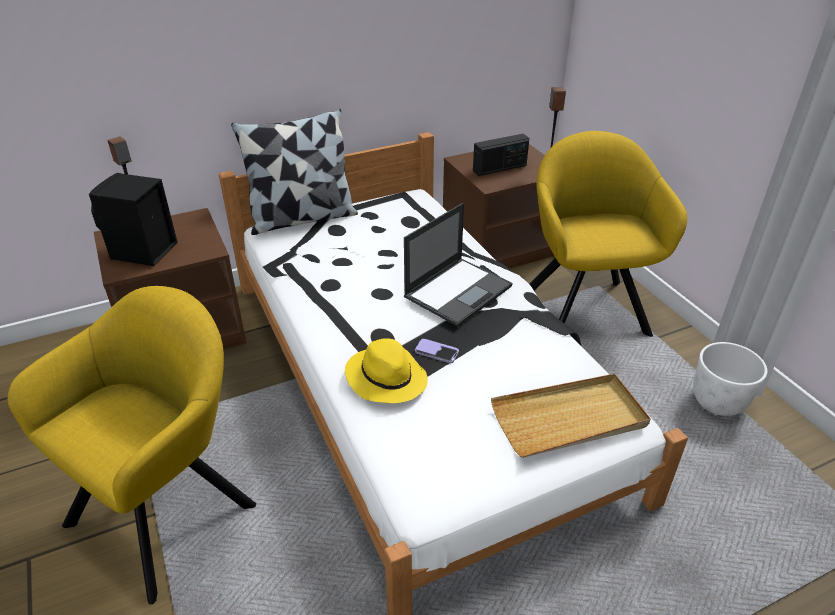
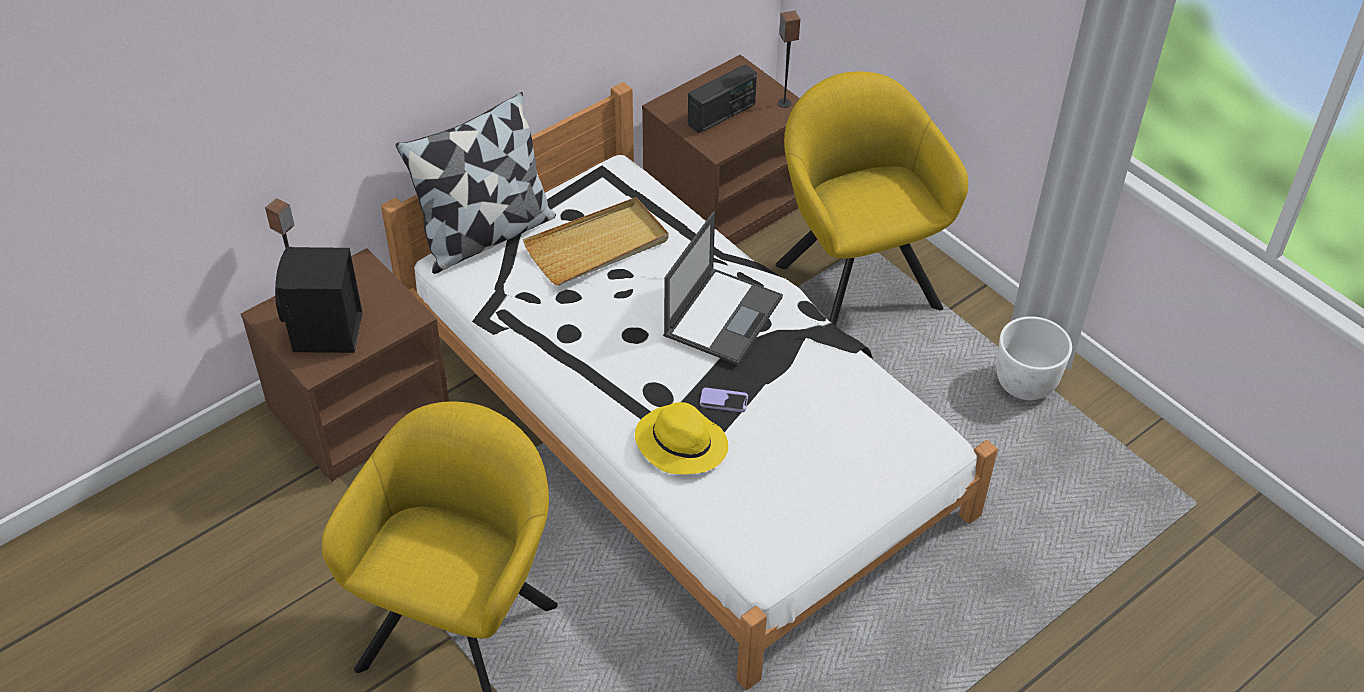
camera: 15 degrees left, 10 degrees up
(569, 419) = (881, 452): beige tray -> beige tray (598, 246)

